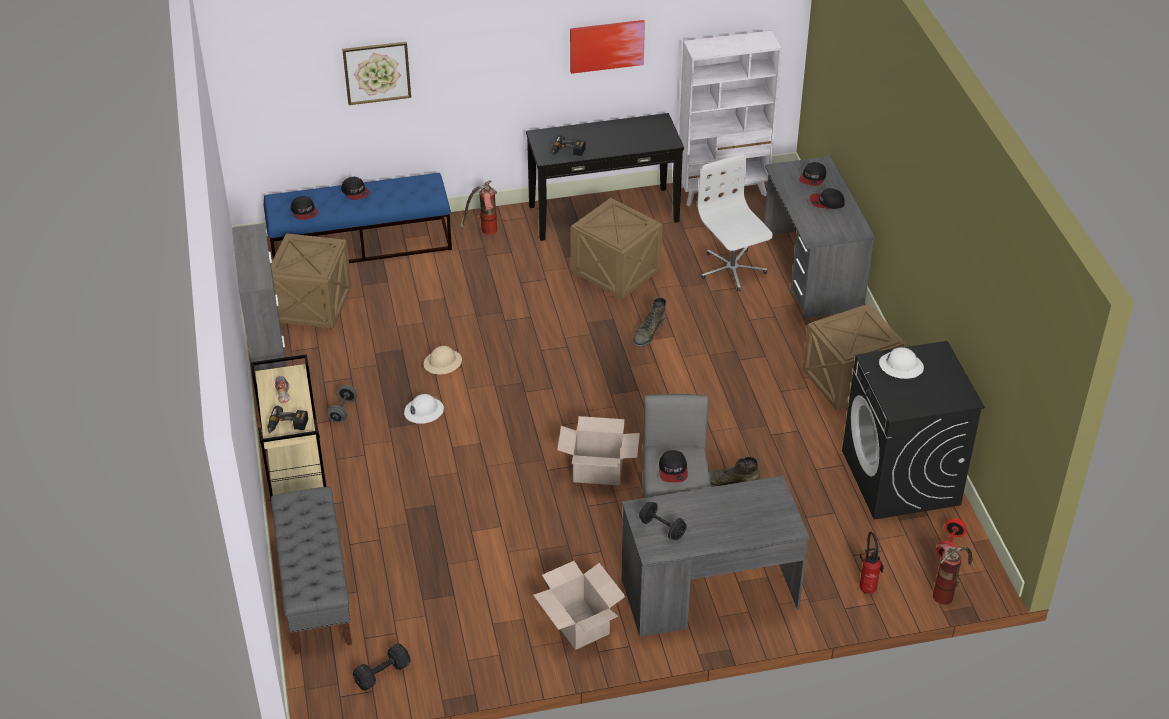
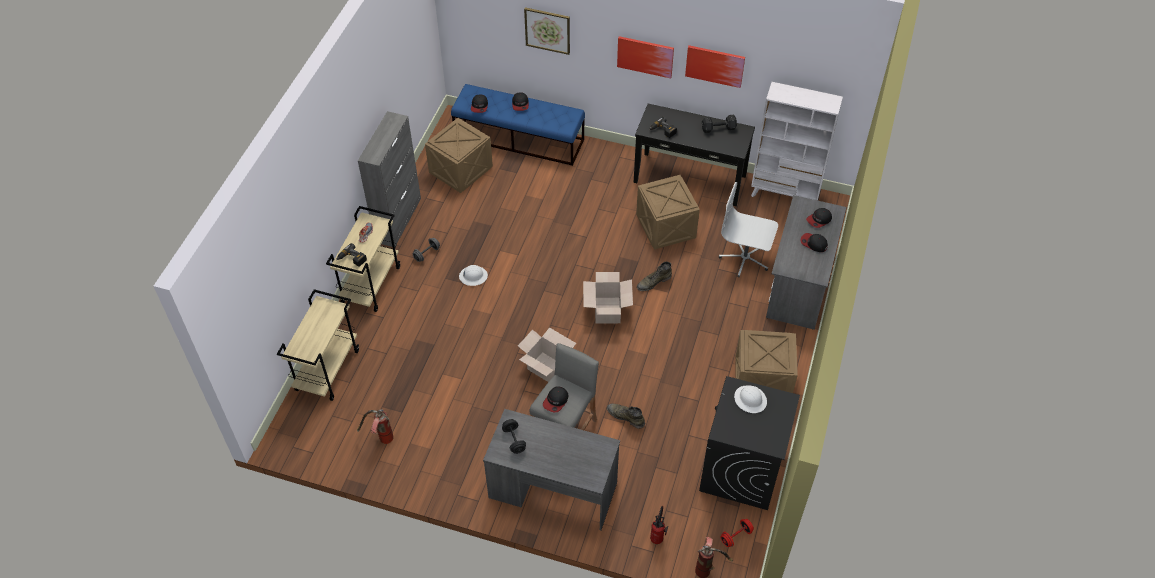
camera: 30 degrees right, 10 degrees up
(315, 590) = (327, 369): grey bench -> beige cart
(384, 673) = (326, 444): black dumbbell -> black dumbbell (719, 128)
(443, 363) = (509, 247): beige hard hat -> none
(484, 232) = (602, 161): fire extinguisher -> fire extinguisher (380, 439)
(514, 64) = (645, 56): none -> picture
(580, 625) = (459, 471): cardboard box -> cardboard box (607, 310)
(731, 270) = (745, 258): white office chair -> white office chair turned 75 degrees counterclockwise

